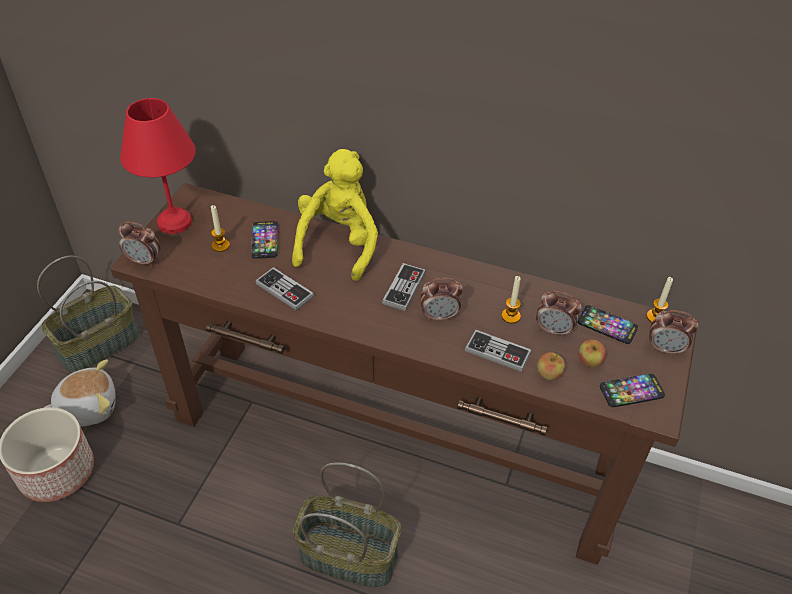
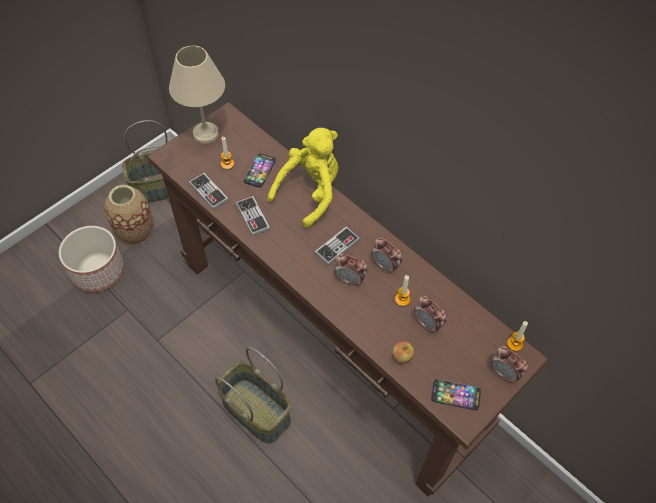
camera: 25 degrees right, 10 degrees up
(88, 407) = (135, 232): plush toy -> vase
(144, 261) = (171, 158): alarm clock -> alarm clock (385, 265)
(173, 223) = (204, 133): red table lamp -> beige table lamp
(497, 352) = (375, 324): game controller -> game controller (208, 192)
(589, 361) = (439, 359): apple -> none
(607, 325) = (471, 335): phone -> none

